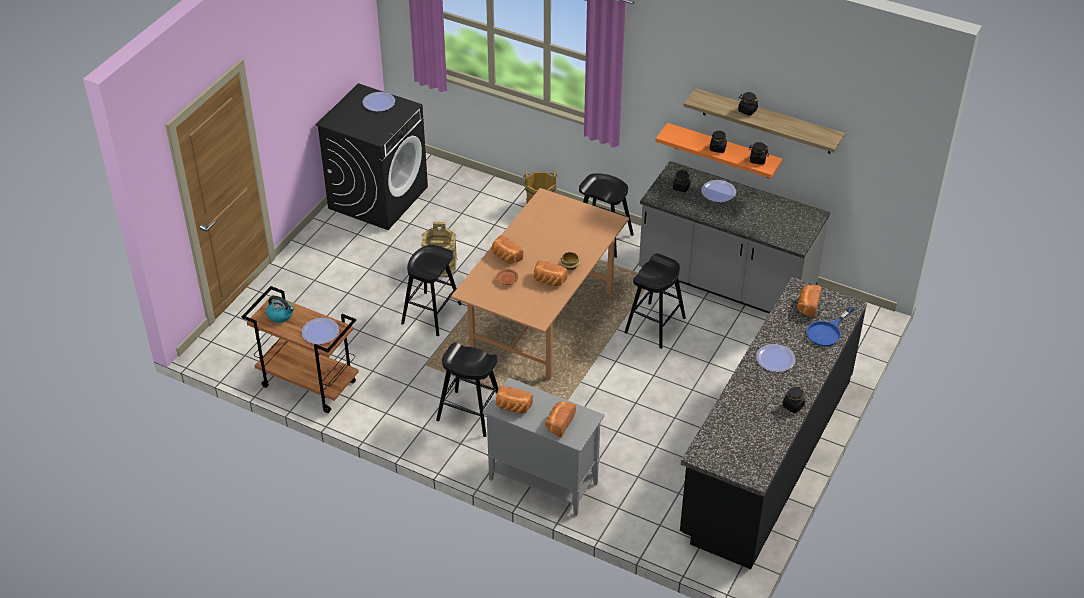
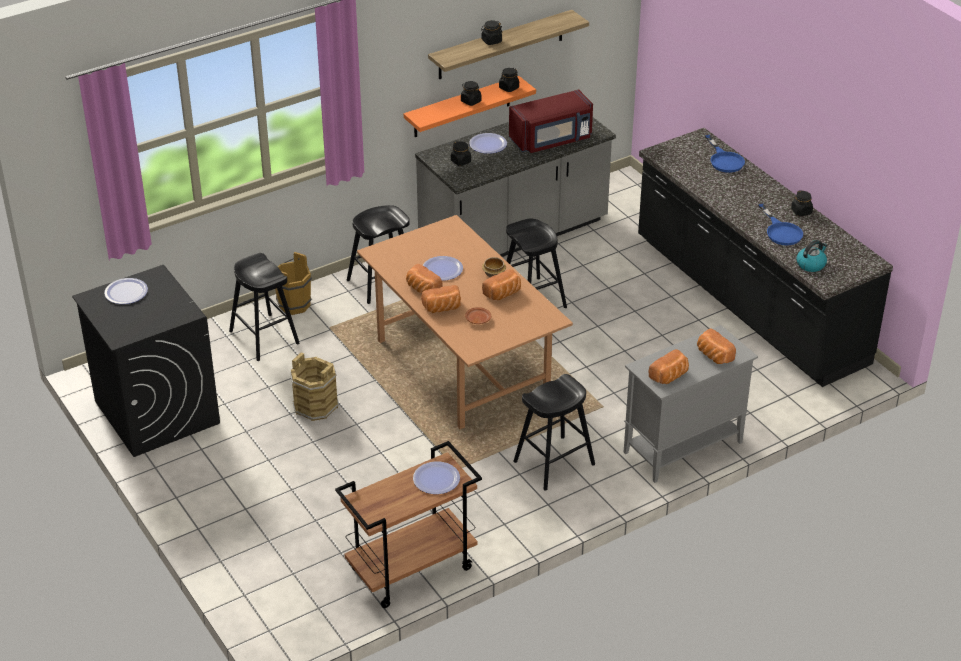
camera: 60 degrees left, 5 degrees down
(281, 315) = (382, 501): kettle -> kettle (811, 264)
(431, 314) = (384, 438): black stool -> black stool (264, 337)
(750, 402) = (781, 231): none -> blue frying pan
(759, 223) = (551, 140): none -> red microwave
(775, 359) = (736, 198): plate -> plate (442, 269)
(807, 306) = (684, 157): bread -> bread (422, 289)

